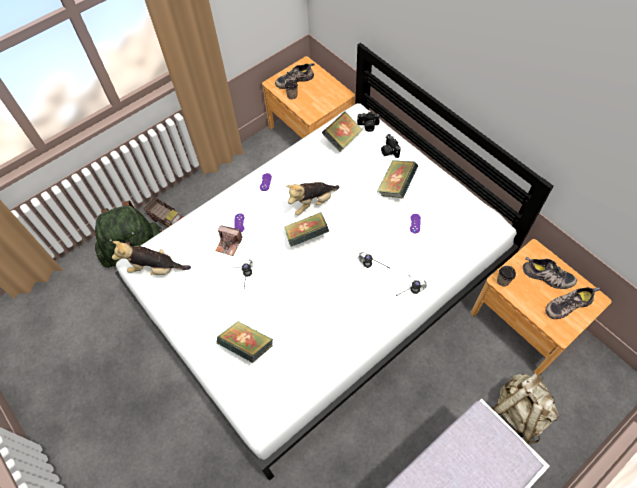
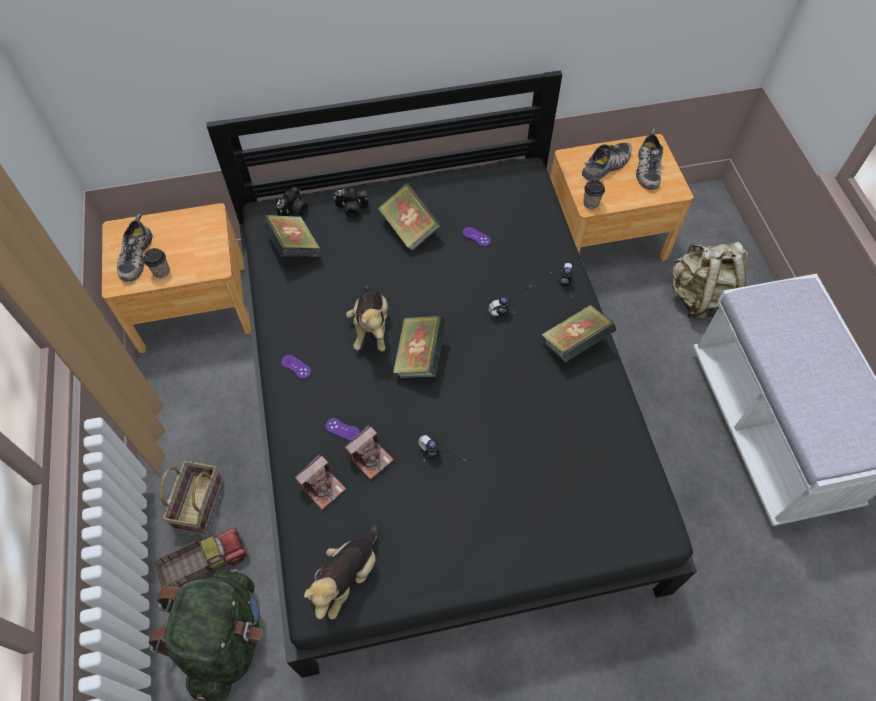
camera: 65 degrees left, 0 degrees up
(200, 201) = (198, 503): none -> basket
(200, 231) = (322, 487): none -> camera
(247, 346) = (543, 502): book -> book (575, 343)
(321, 284) = (439, 407): white bed -> black bed

